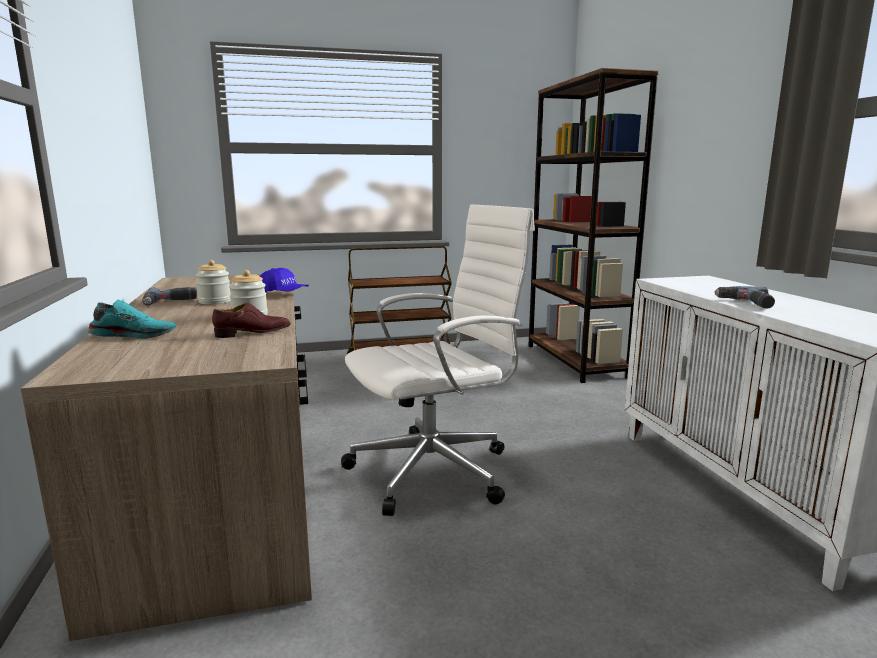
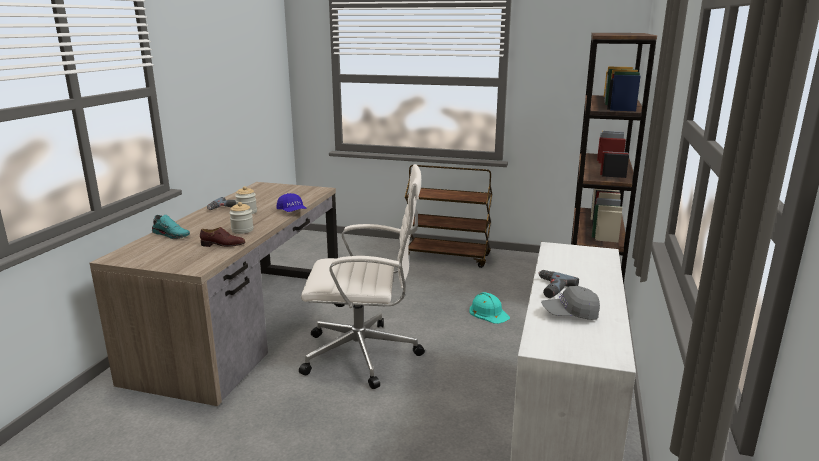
camera: 30 degrees right, 5 degrees up
(512, 397) = (488, 313): none -> turquoise hard hat
(818, 315) = (570, 314): none -> grey cap

